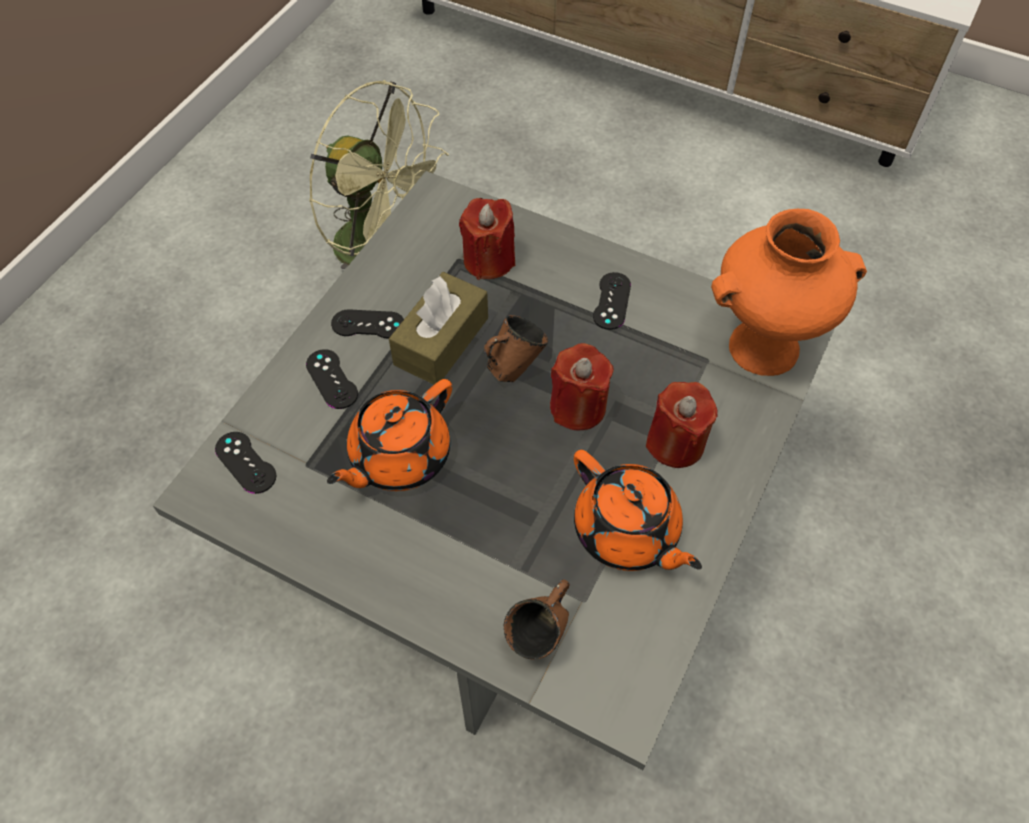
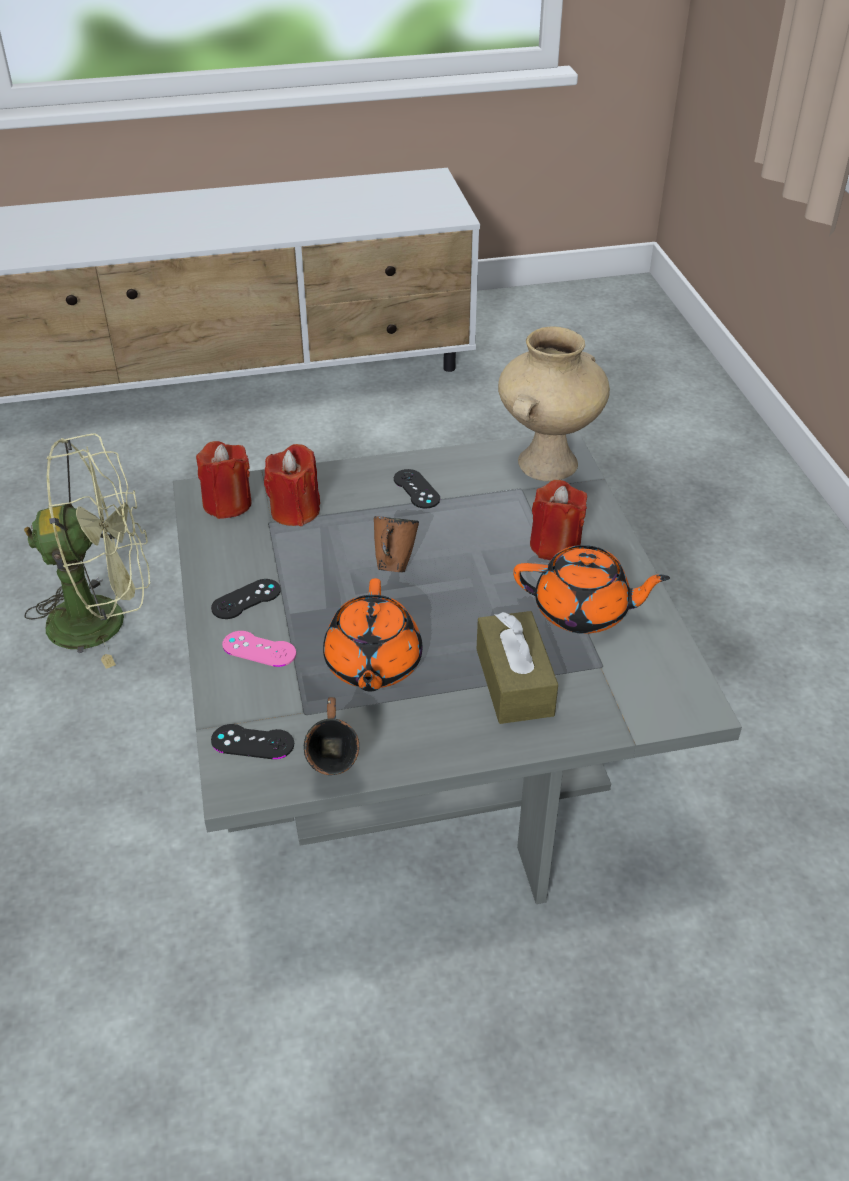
camera: 40 degrees left, 15 degrees down
(332, 379) = (259, 649): black game controller -> pink game controller
(441, 341) = (318, 578): brown tissue box -> brown tissue box (514, 682)
(540, 636) = (598, 703): brown mug -> brown mug (334, 769)
(578, 407) = (467, 562): red candle -> red candle (227, 503)
(764, 346) = (547, 462): orange vase -> beige vase

